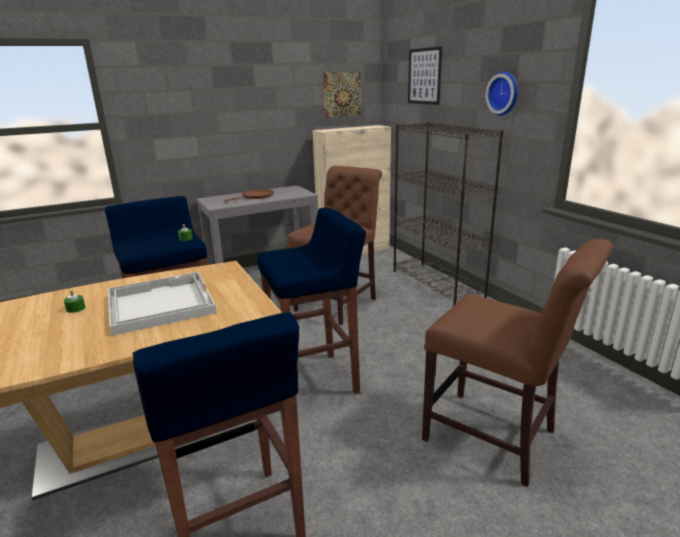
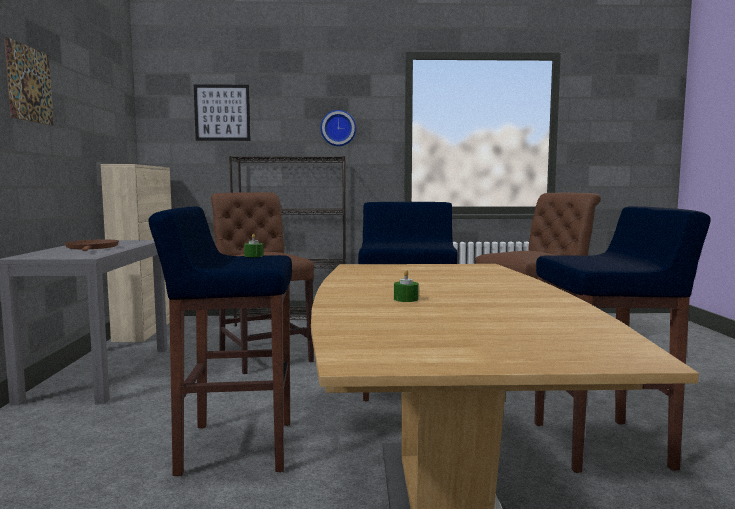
camera: 65 degrees left, 15 degrees down
(159, 304) = (435, 280): white tray -> none
(342, 94) = (114, 124): picture -> picture (29, 84)

